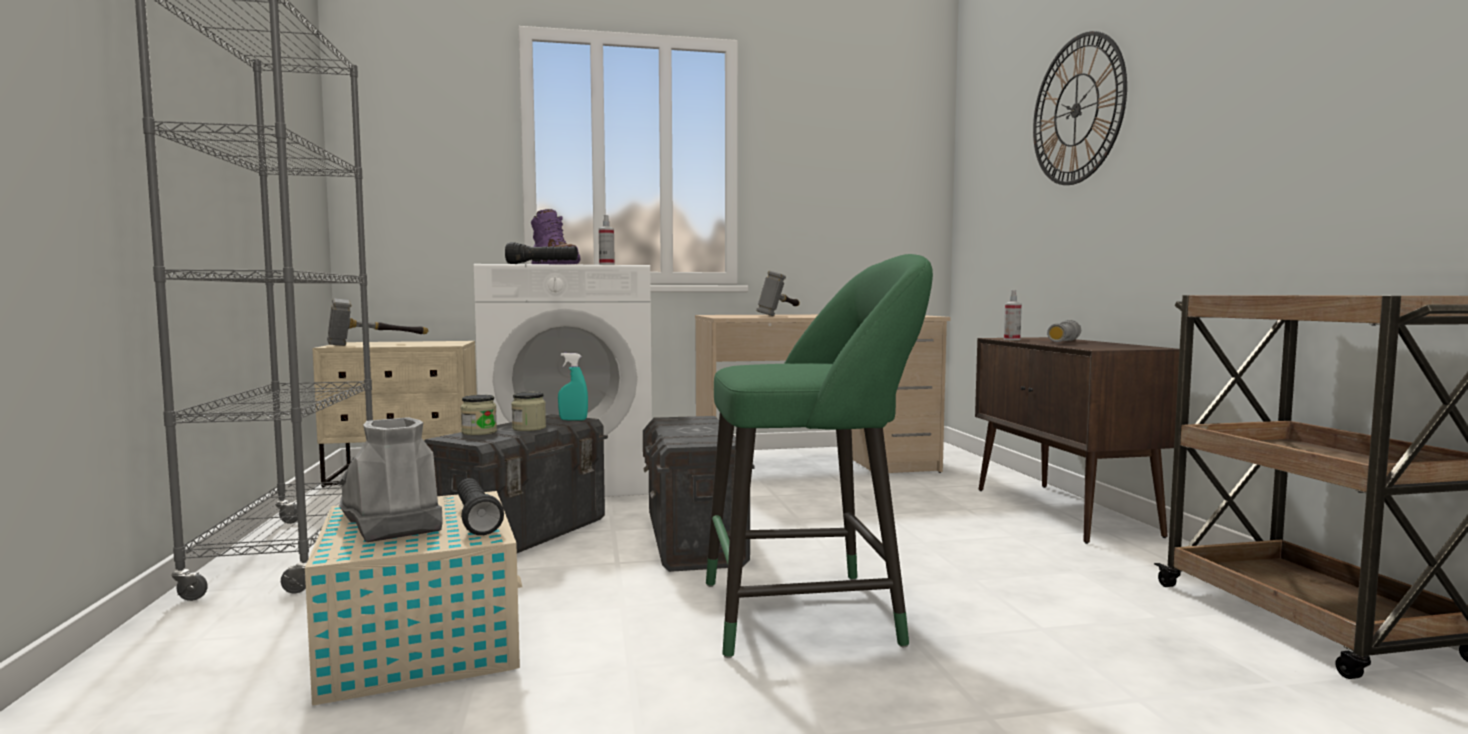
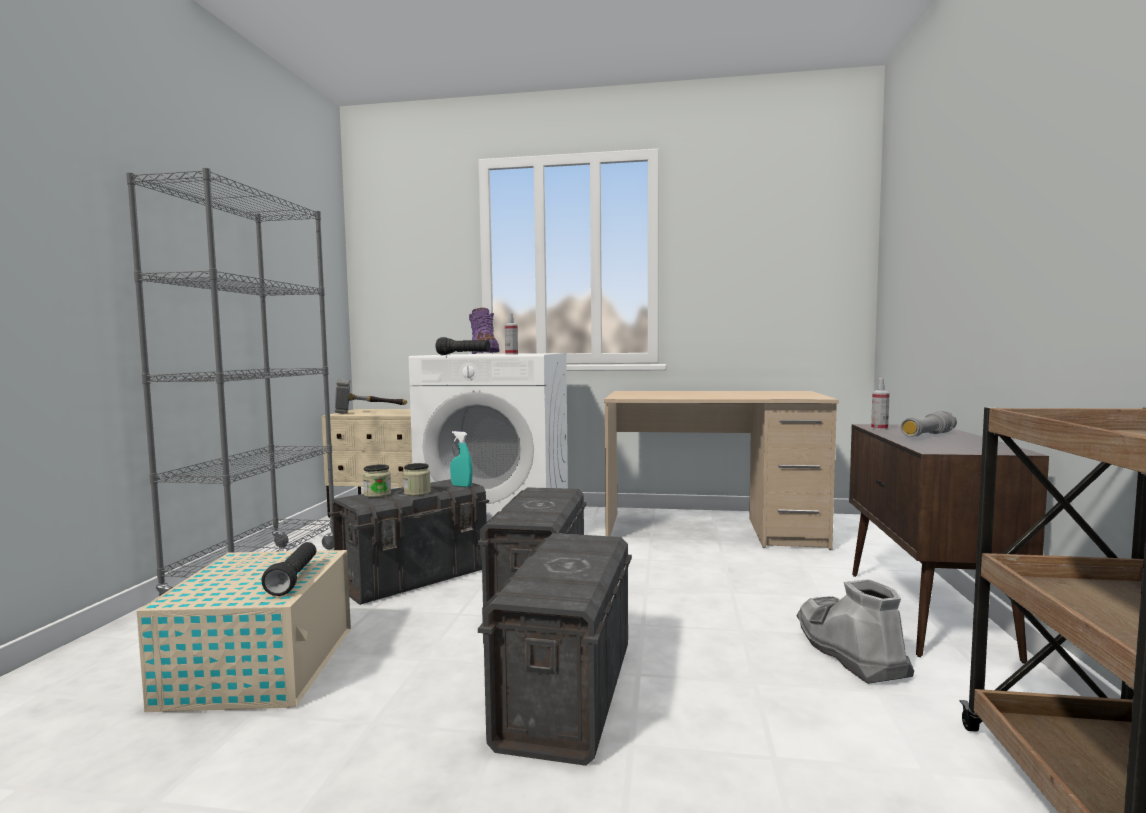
camera: 20 degrees right, 0 degrees up
(390, 517) = (245, 569): grey boot -> grey boot (849, 651)
(781, 315) = (681, 394): hammer -> none
(812, 612) = (566, 694): green stool -> grey storage box
(1076, 110) = (966, 187): wall clock -> none

